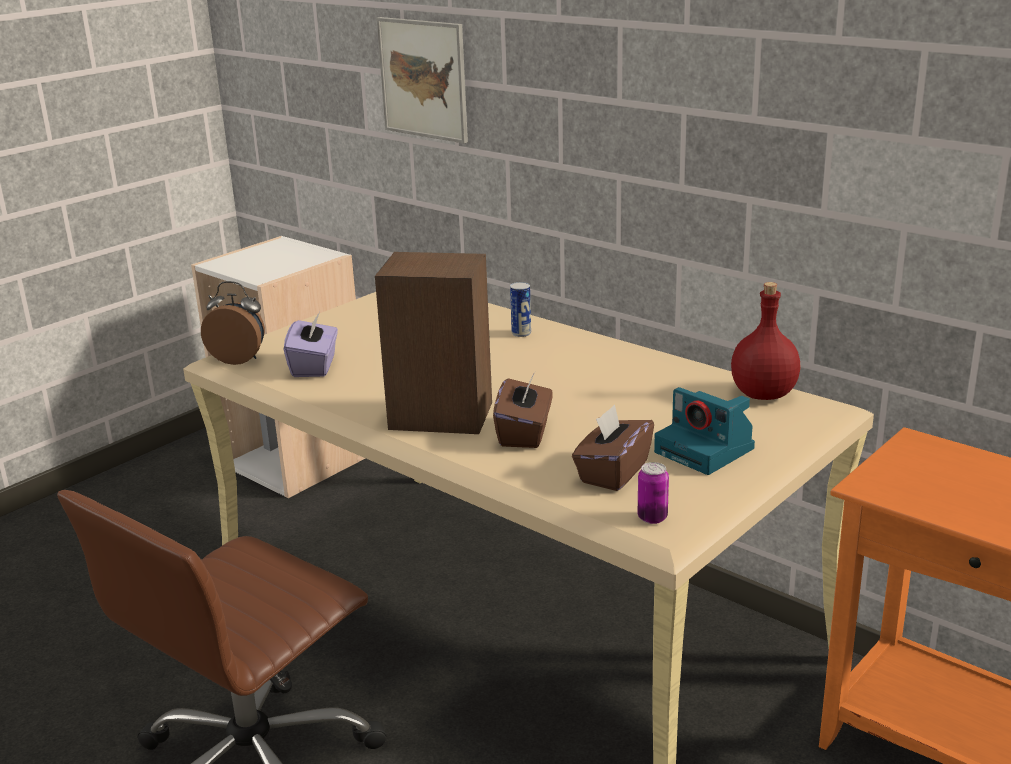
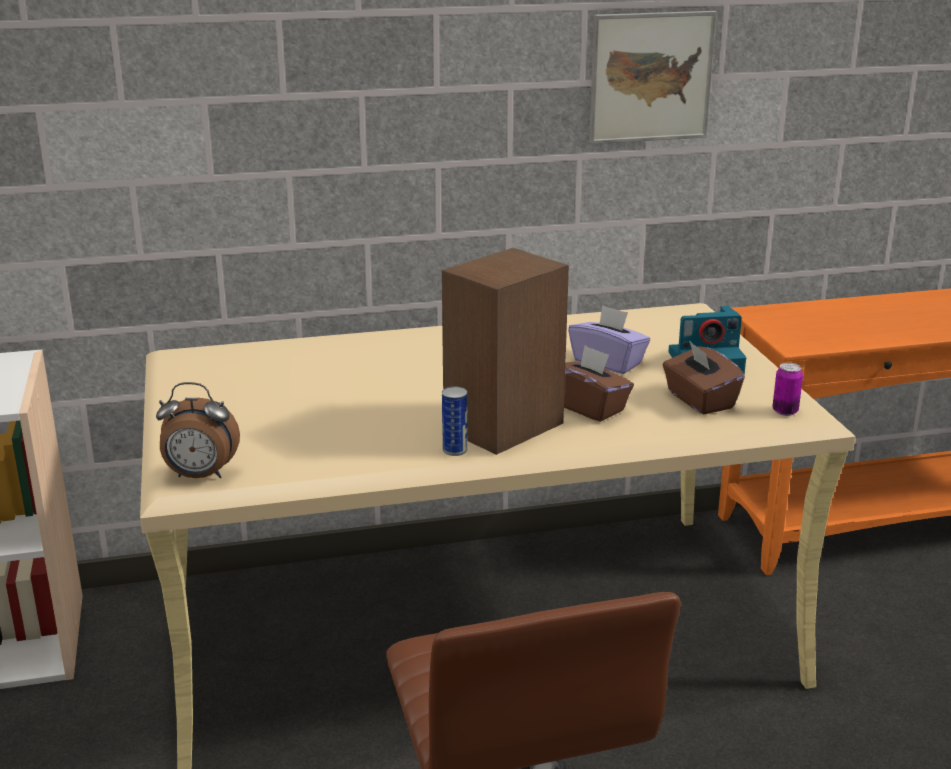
camera: 55 degrees left, 0 degrees up
(239, 358) = (200, 476): alarm clock -> alarm clock turned 135 degrees counterclockwise
(314, 366) = (294, 446): purple tissue box -> purple tissue box (608, 362)
(423, 79) = (160, 104): picture -> picture (651, 77)
(521, 333) = (389, 348): can -> can (455, 450)
(762, 394) = (644, 318): red bottle -> none

